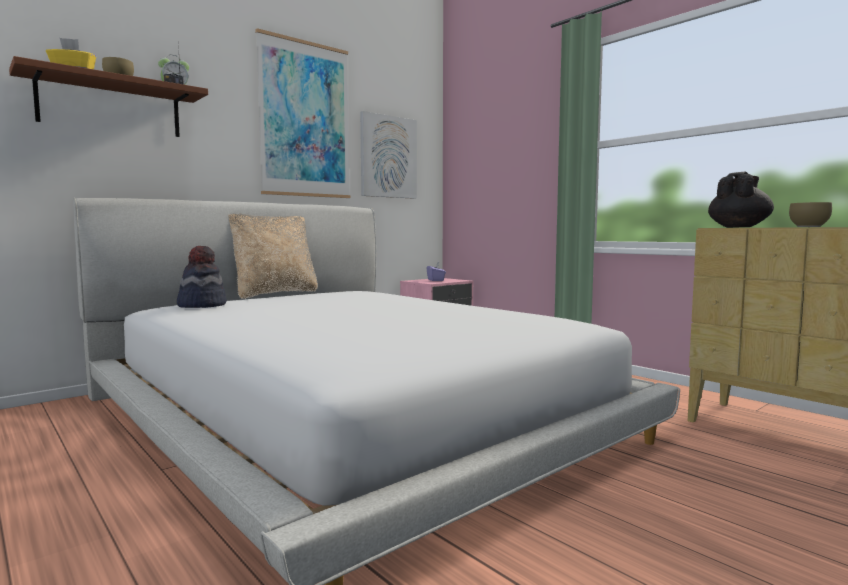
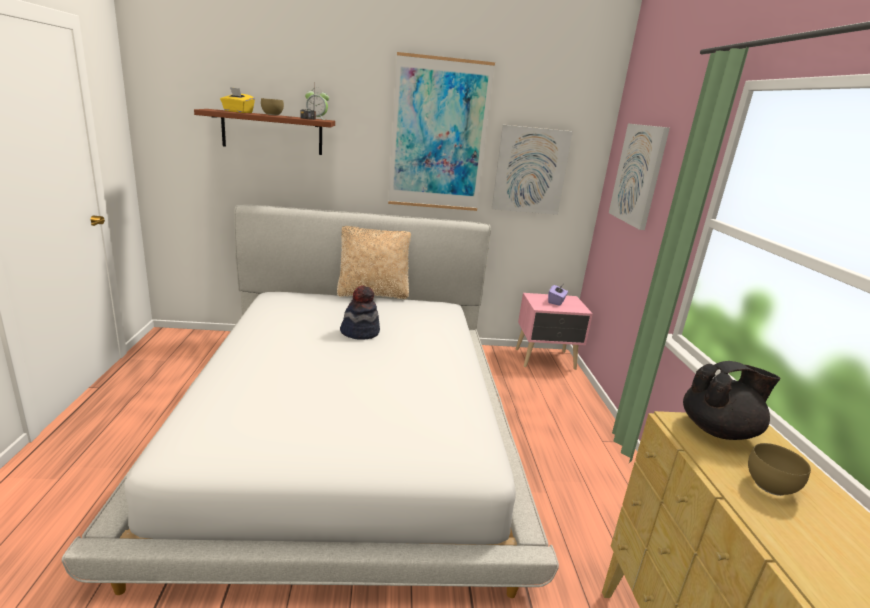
camera: 35 degrees right, 15 degrees up
(202, 305) = (289, 304): hat -> hat (360, 332)
(492, 143) = (638, 175): none -> picture

